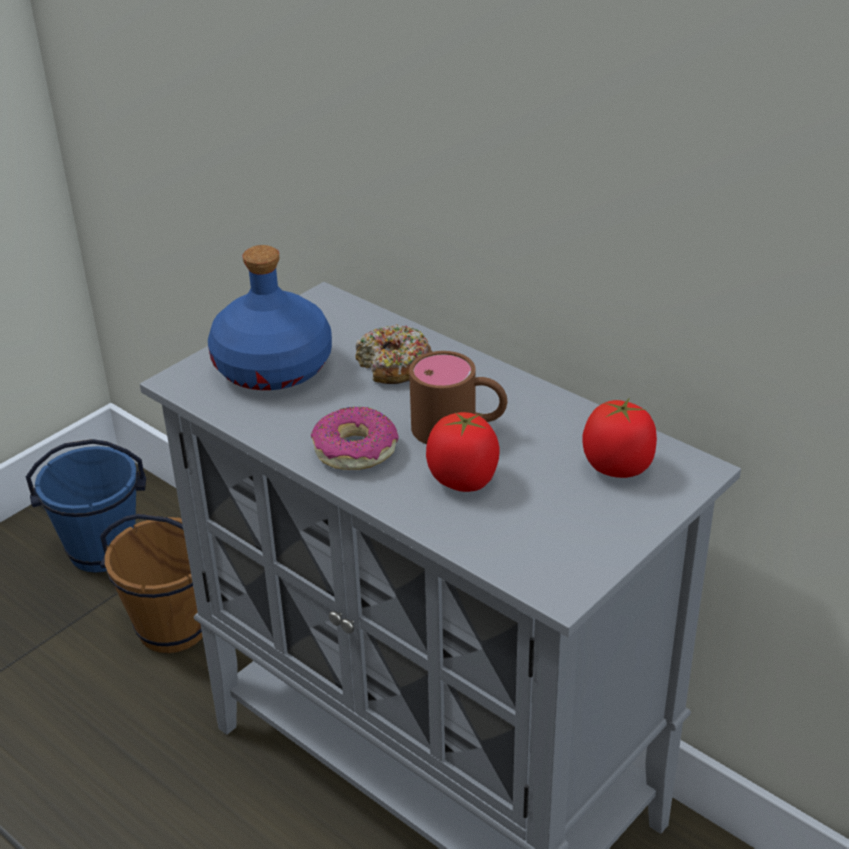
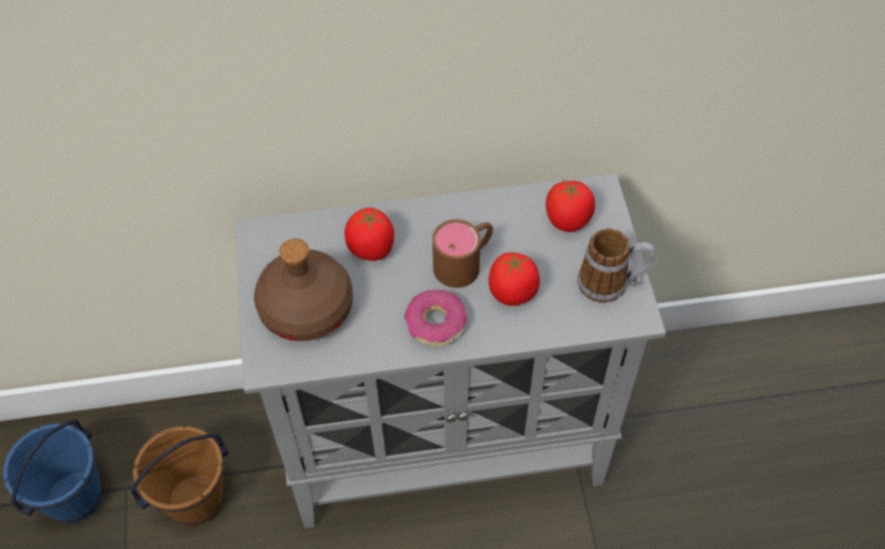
camera: 50 degrees left, 20 degrees up
(272, 368) = (307, 309): blue bottle -> brown bottle
(394, 366) = (371, 249): donut -> tomato
(578, 546) = (612, 284): none -> mug

